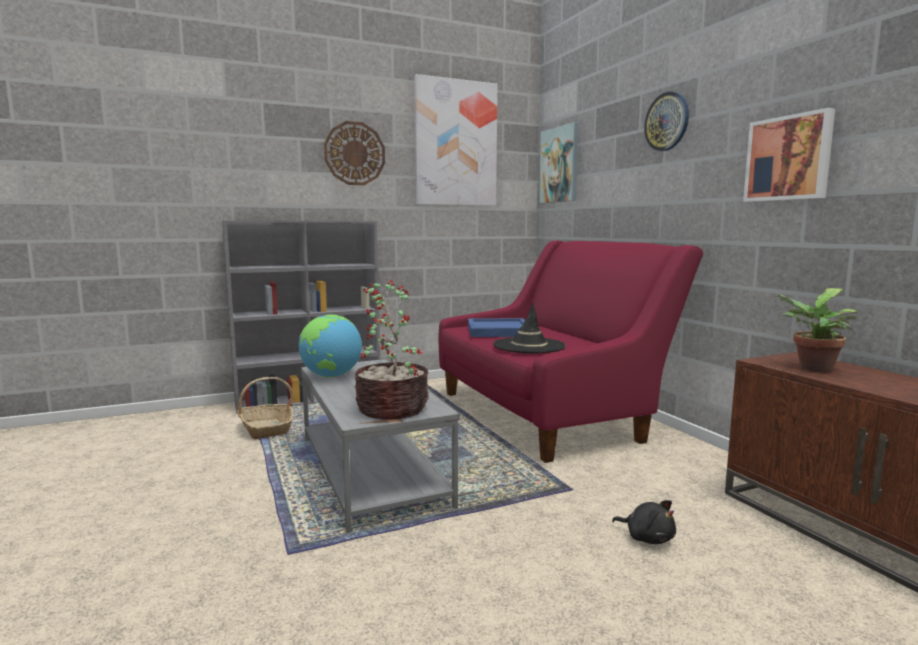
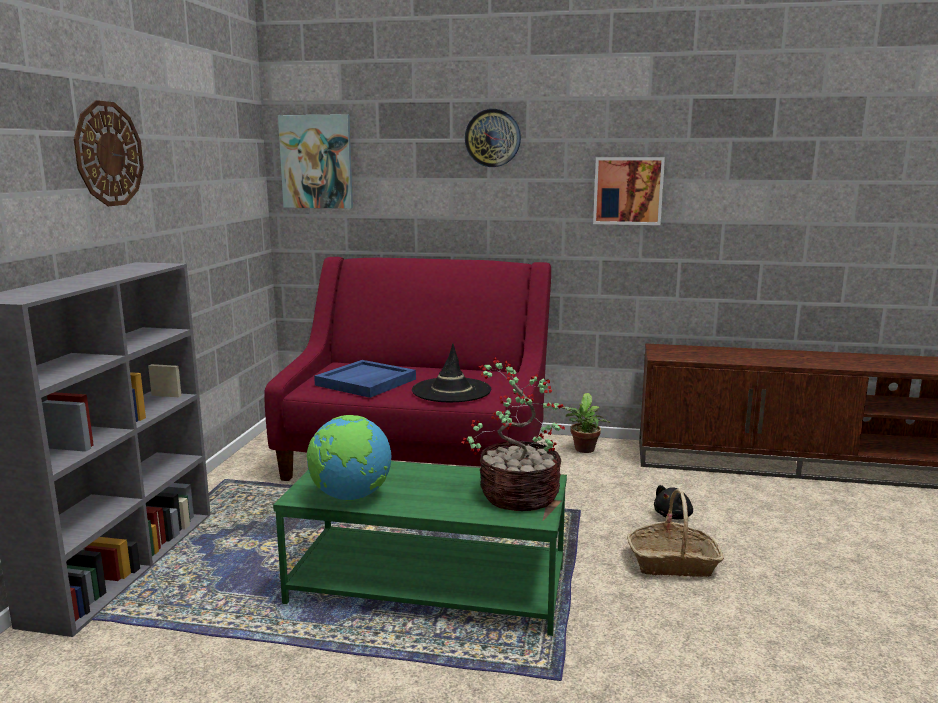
camera: 55 degrees left, 5 degrees up
(266, 429) = (189, 624): basket -> basket (673, 563)
(372, 471) = (429, 585): grey coffee table -> green coffee table
(455, 143) = (202, 132): picture -> none
(647, 538) = (674, 516): black plush toy -> black plush toy turned 150 degrees clockwise
(812, 368) = (691, 355): potted plant -> potted plant (584, 450)

